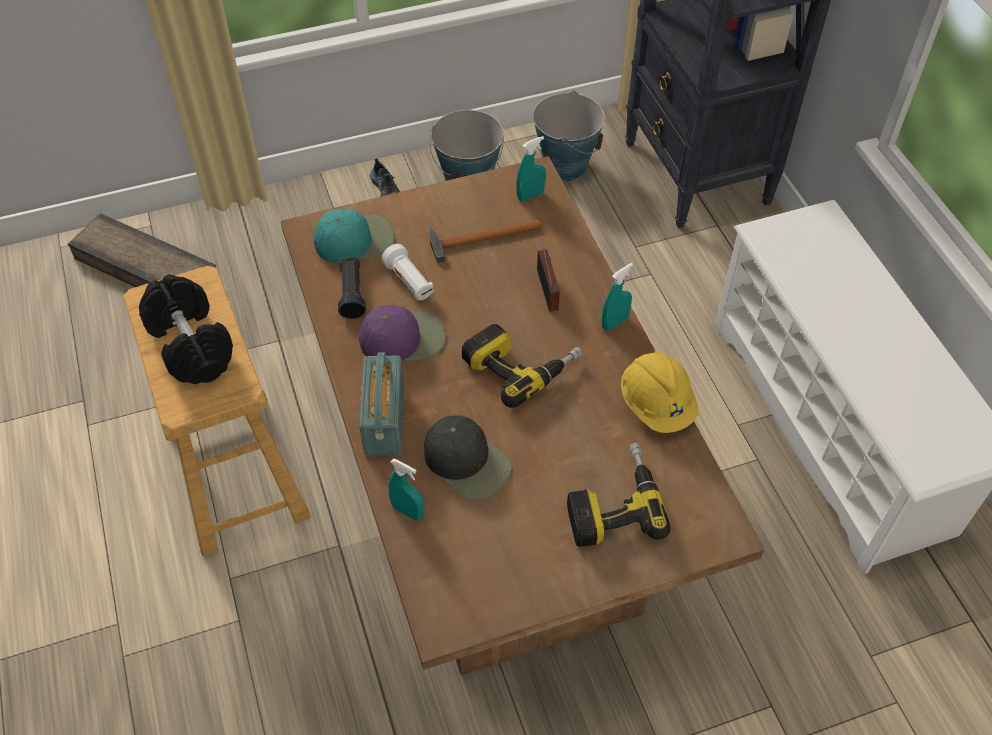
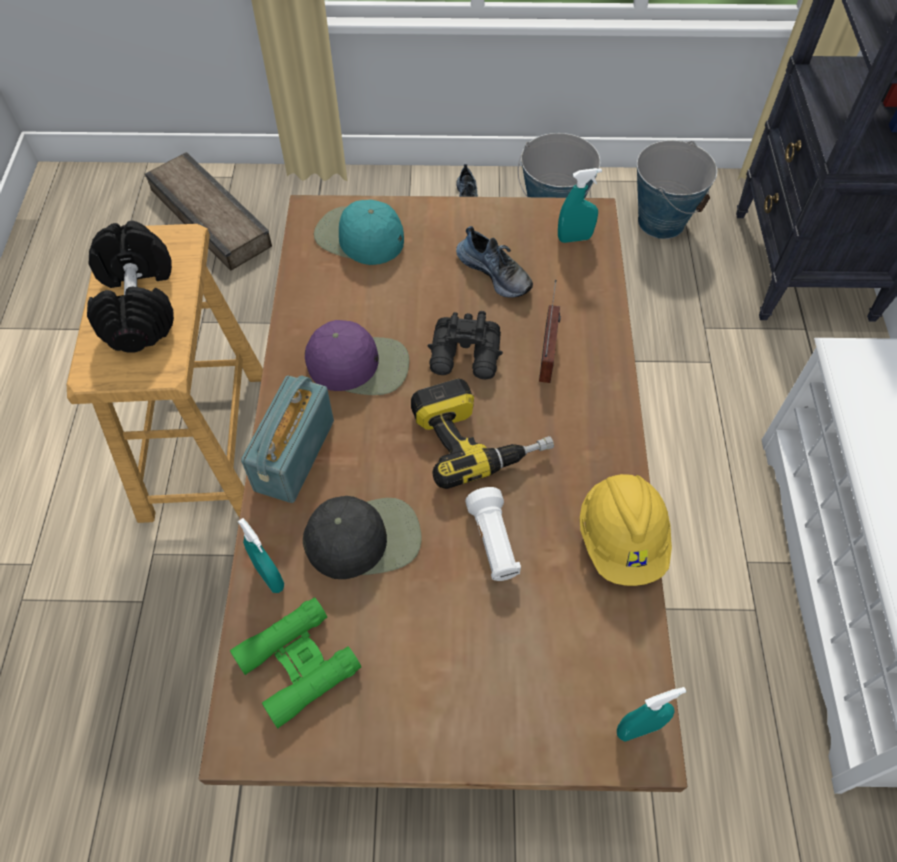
camera: 20 degrees right, 5 degrees up
(352, 295) = (327, 298): black flashlight -> none
(355, 240) = (358, 237): turquoise cap -> turquoise cap turned 150 degrees counterclockwise
(409, 282) = (395, 301): white flashlight -> white flashlight (493, 543)
(458, 562) = (298, 664): none -> green binoculars
(467, 462) = (364, 538): black cap -> black cap turned 75 degrees counterclockwise
(480, 238) = (495, 272): hammer -> shoe
(485, 309) = (466, 357): none -> black binoculars
(612, 502) = (515, 650): power drill -> none
(614, 323) = (611, 418): turquoise spray bottle -> turquoise spray bottle (638, 728)

